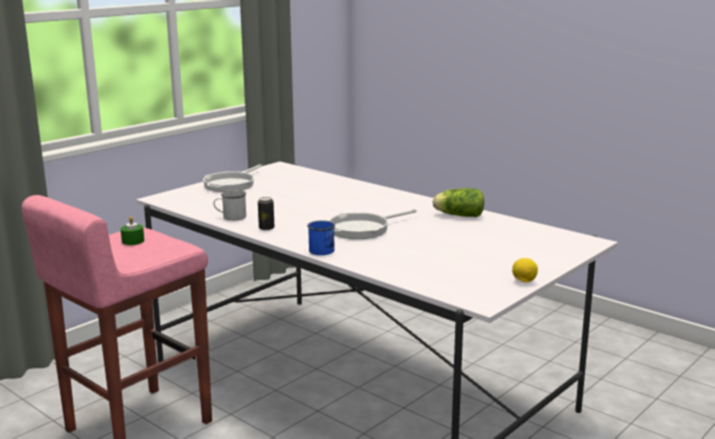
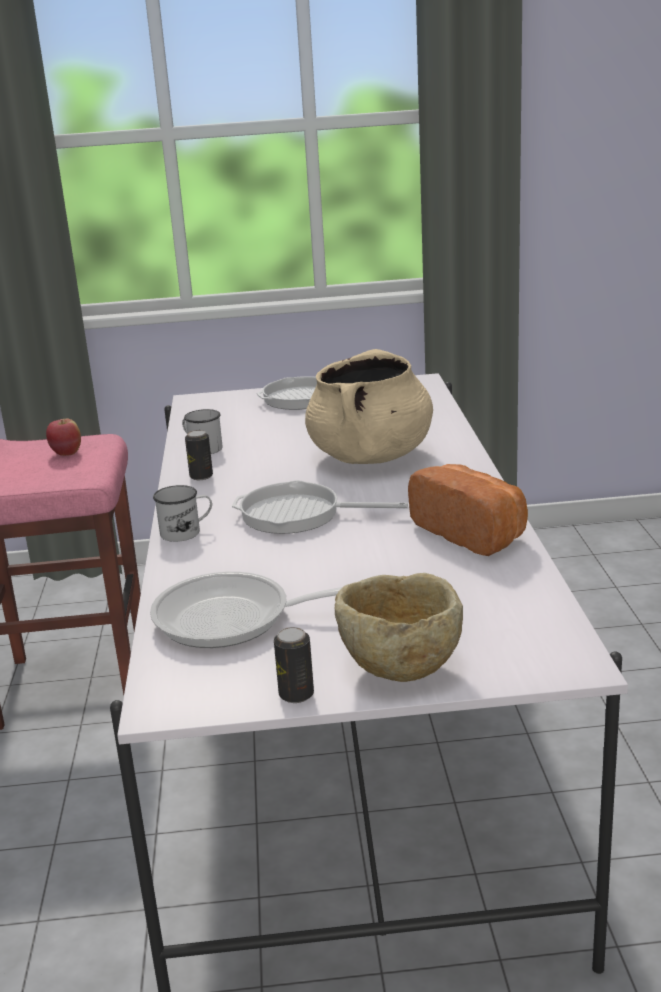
camera: 45 degrees right, 5 degrees up
(133, 241) = (66, 453): green candle -> apple
(323, 249) = (186, 532): blue mug -> white mug
(338, 200) = (371, 456): none -> beige cooking pot
(436, 269) = (235, 619): none -> frying pan
(457, 215) = (473, 533): lettuce -> bread
(524, 281) = (296, 694): lemon -> can
(538, 261) = (399, 667): none -> beige bowl

